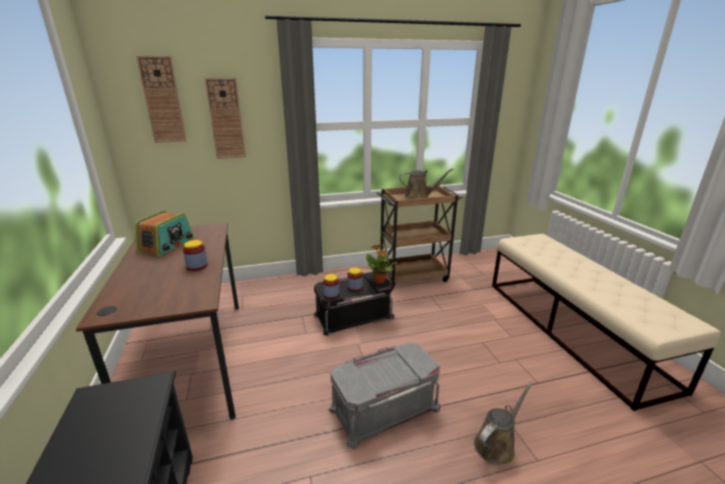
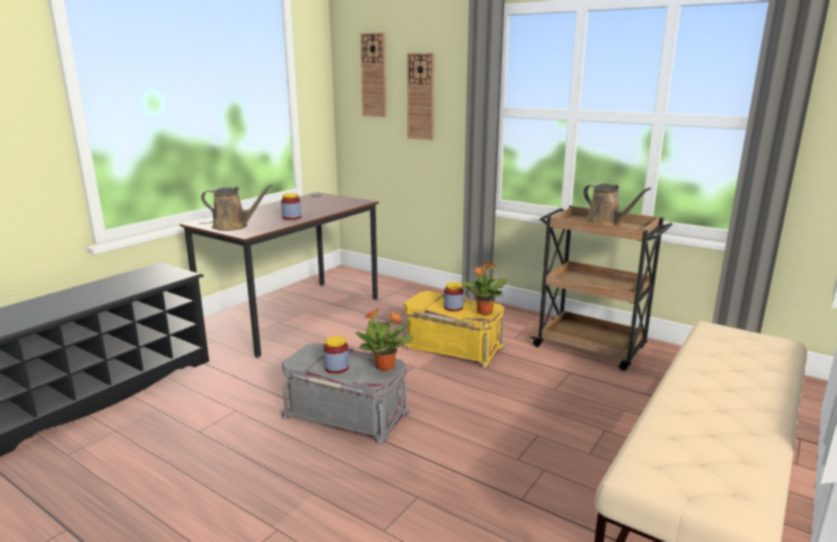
camera: 50 degrees right, 5 degrees down
(167, 245) = (307, 203): radio -> none
(331, 294) = (418, 302): jar -> jar (336, 368)
(353, 315) = (453, 347): black storage box -> yellow storage box
(413, 354) = (386, 367): none -> potted plant
(496, 444) = (375, 495): brown watering can -> brown watering can (233, 226)

